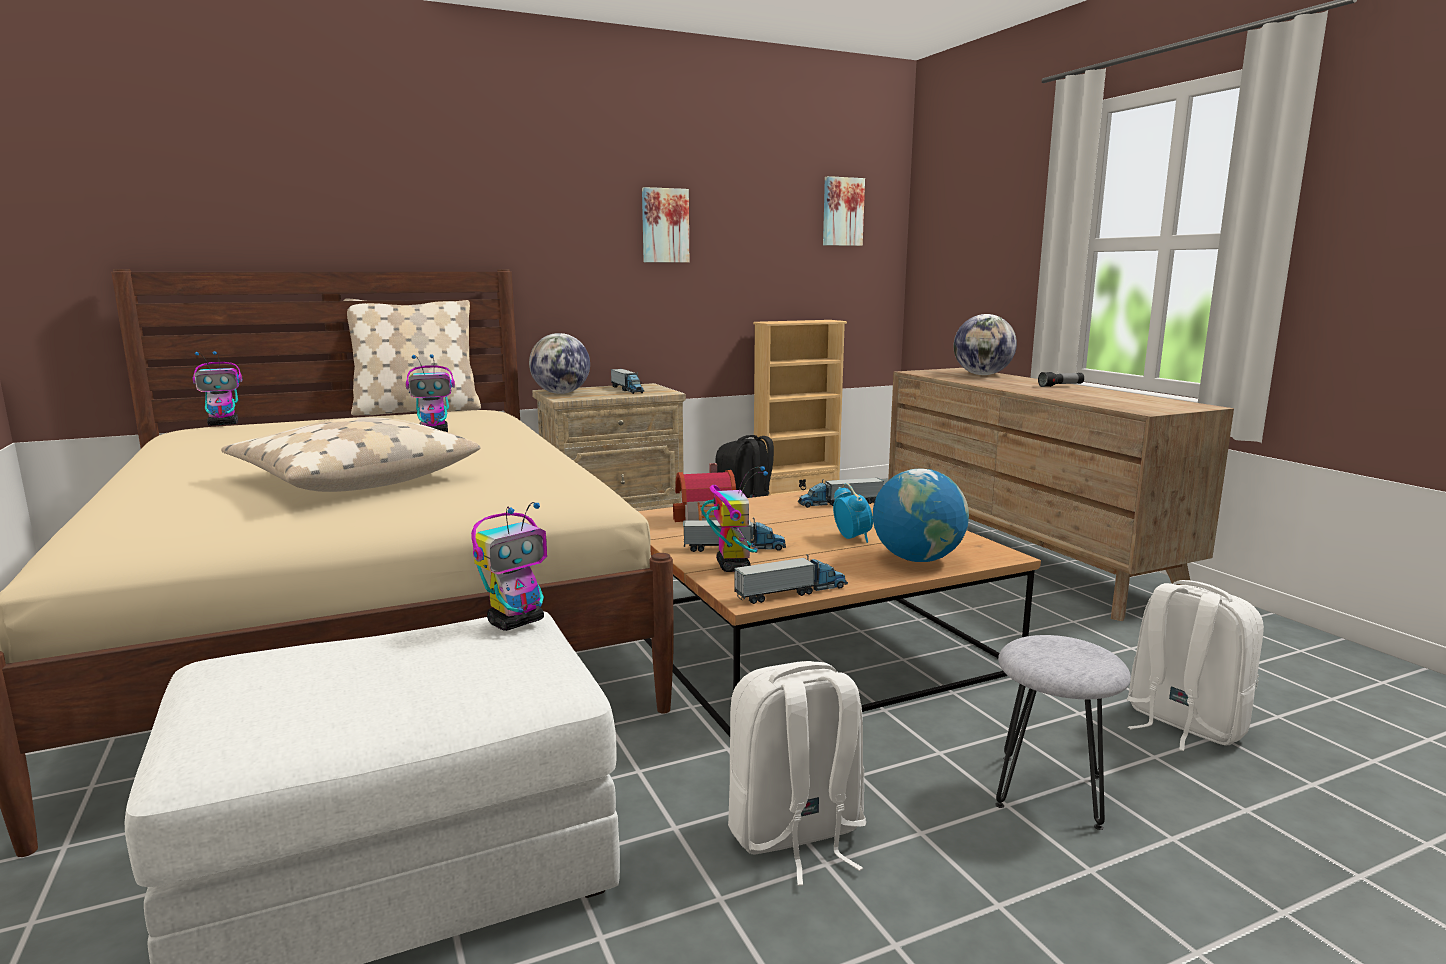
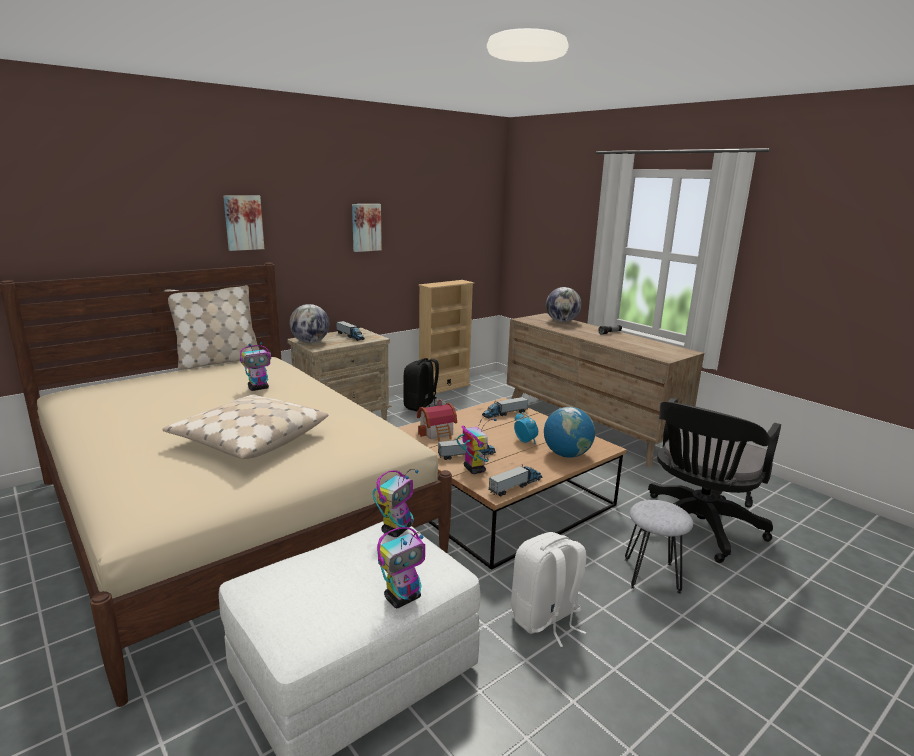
camera: 15 degrees left, 5 degrees up
(224, 424) = (94, 385): toy robot -> toy robot (403, 598)
(842, 212) = (468, 213): picture -> picture (243, 222)
(1182, 724) = (697, 528): white backpack -> black office chair

